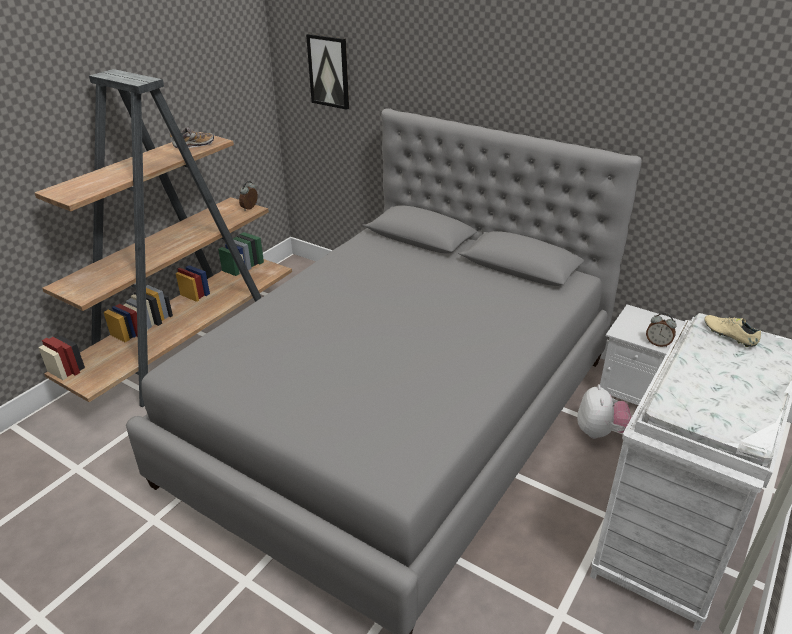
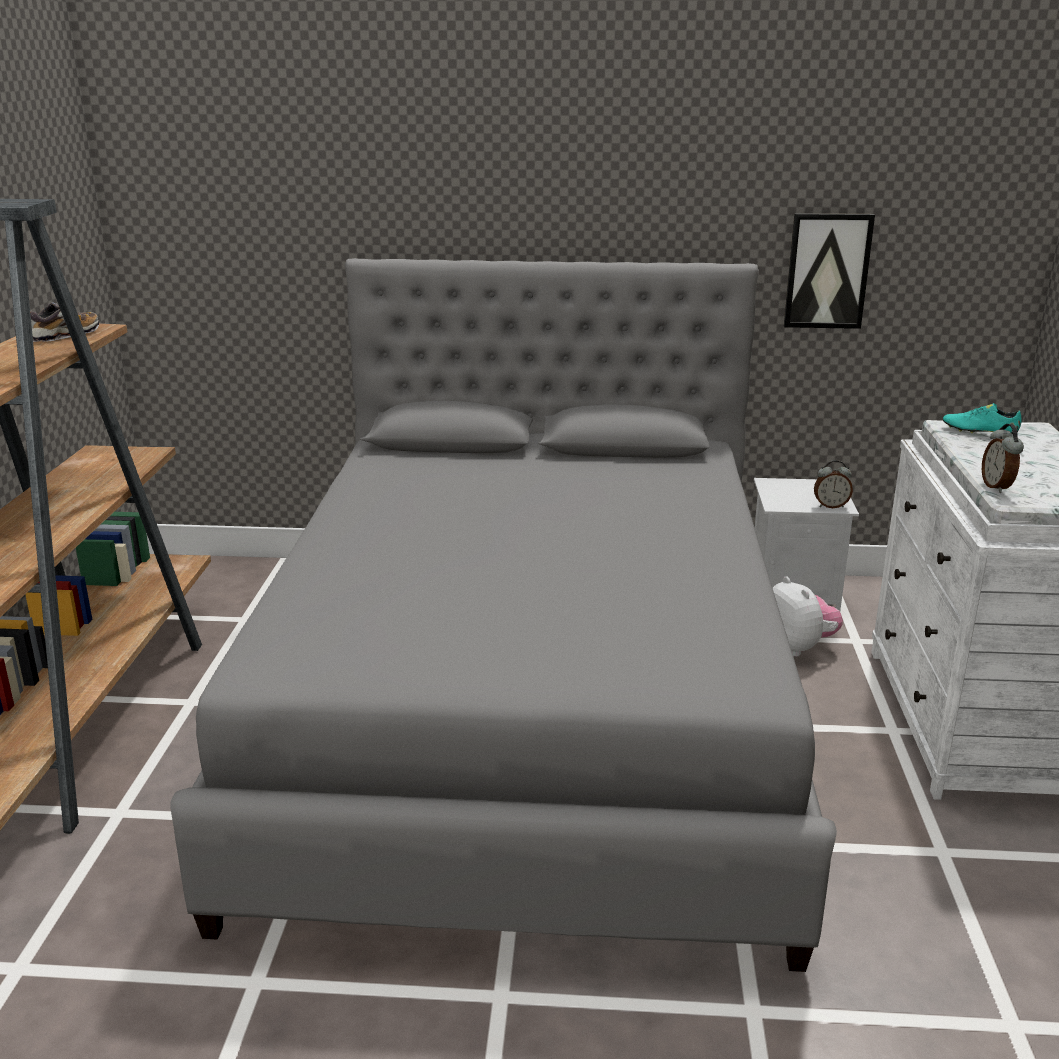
camera: 30 degrees left, 10 degrees down
(250, 208) = (143, 452): alarm clock -> alarm clock (997, 487)
(329, 71) = (226, 217): picture -> picture (827, 271)
(729, 335) = (979, 431): beige shoe -> turquoise shoe

